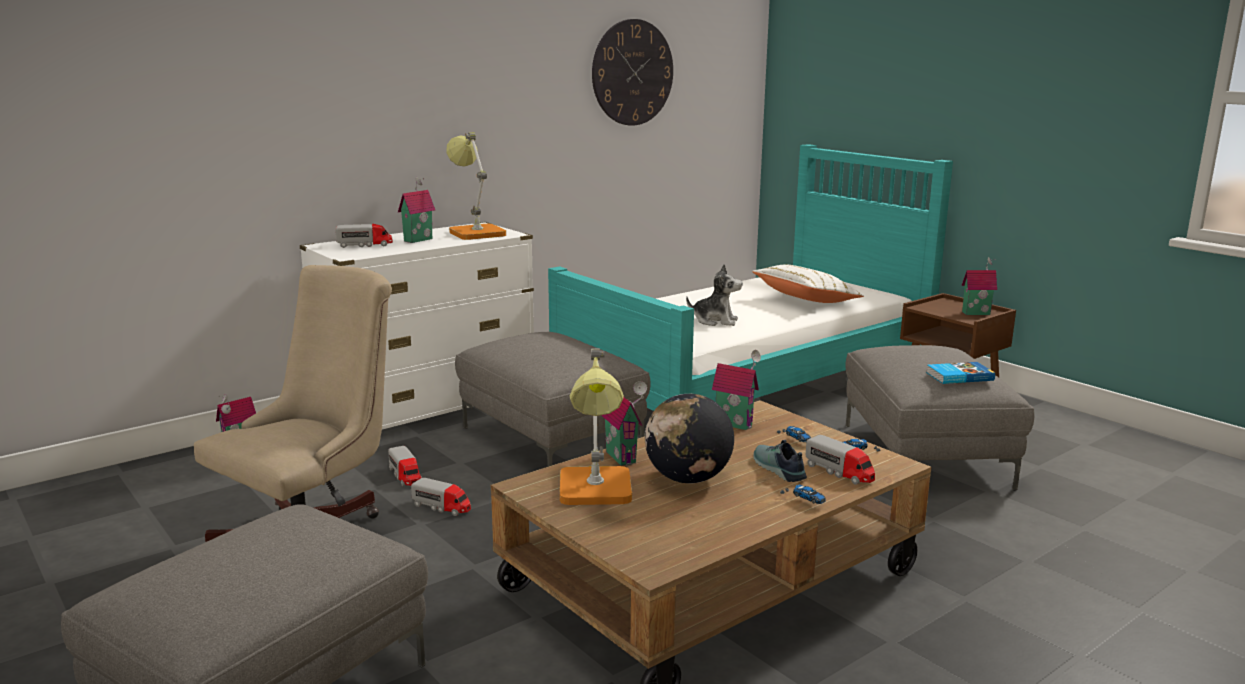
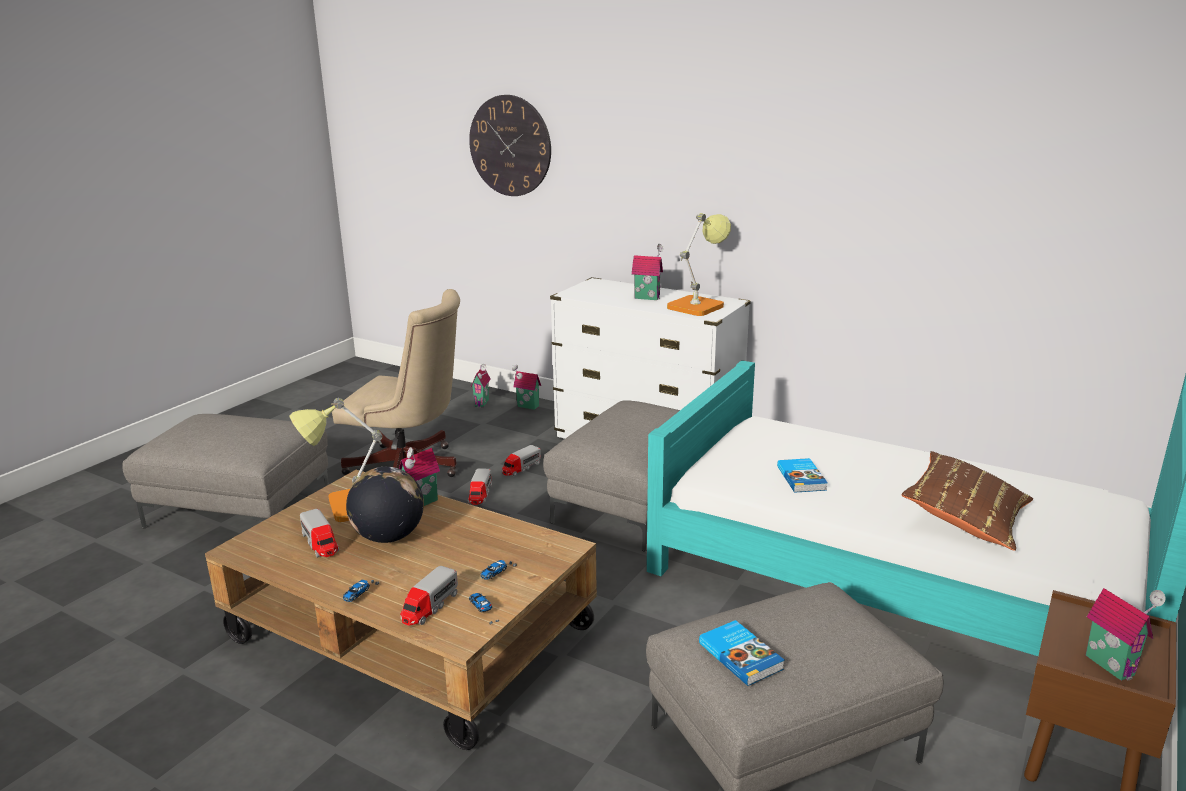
camera: 70 degrees right, 5 degrees up
(365, 245) = (610, 290): toy truck -> toy truck (320, 543)
(632, 72) = (969, 173): wall clock -> wall clock (510, 146)
(715, 321) = (802, 478): plush toy -> book
(735, 423) = (522, 539): toy house -> toy house (483, 403)
(777, 469) = (423, 574): shoe -> none
(806, 300) = (965, 518): white pillow -> brown pillow

